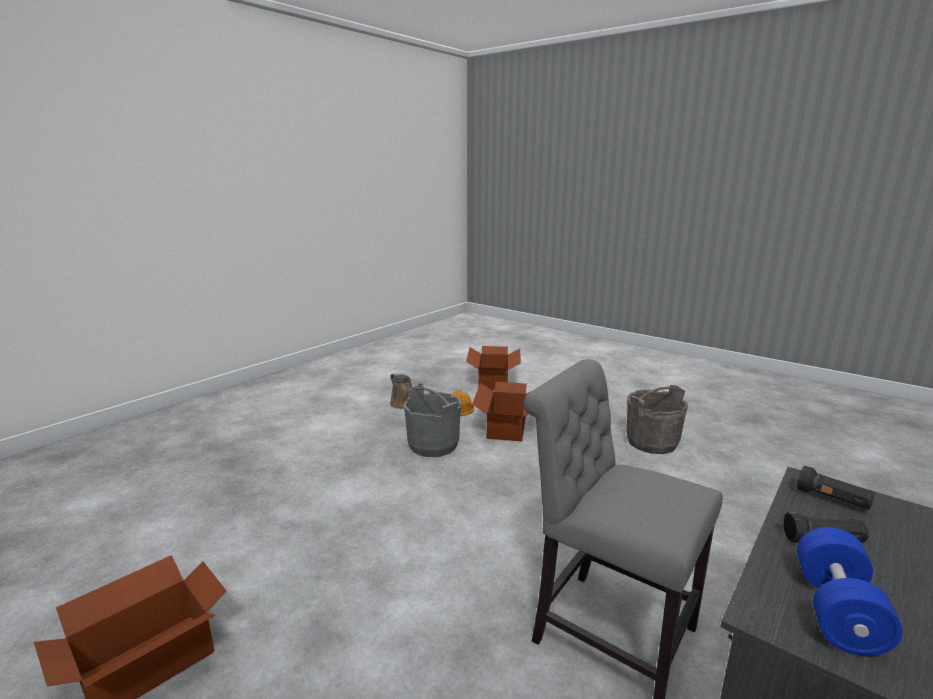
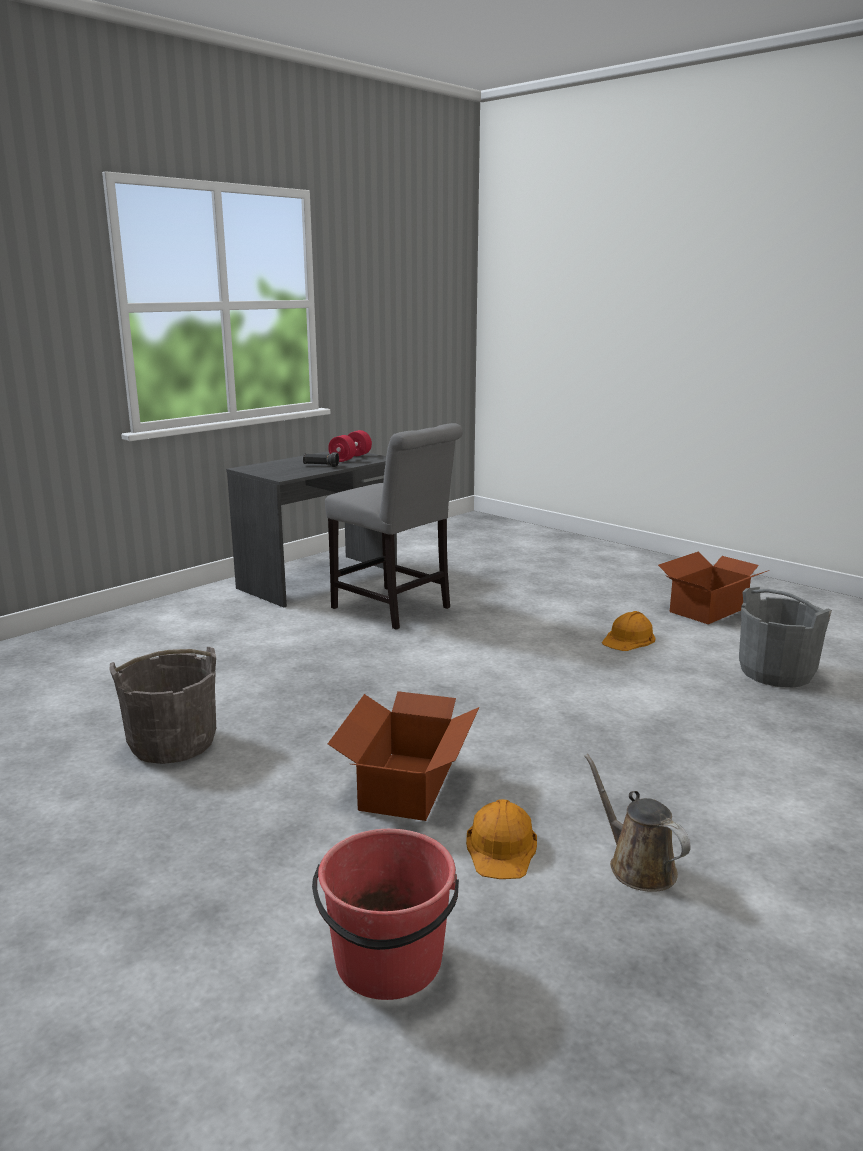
camera: 175 degrees left, 0 degrees up
(315, 574) = (629, 639): none -> orange hard hat
(433, 445) = (545, 754): grey bucket -> grey bucket (776, 672)
(494, 381) = (388, 962): cardboard box -> red bucket
(832, 500) = (284, 473): black flashlight -> none
(836, 611) = (350, 458): blue dumbbell -> red dumbbell

